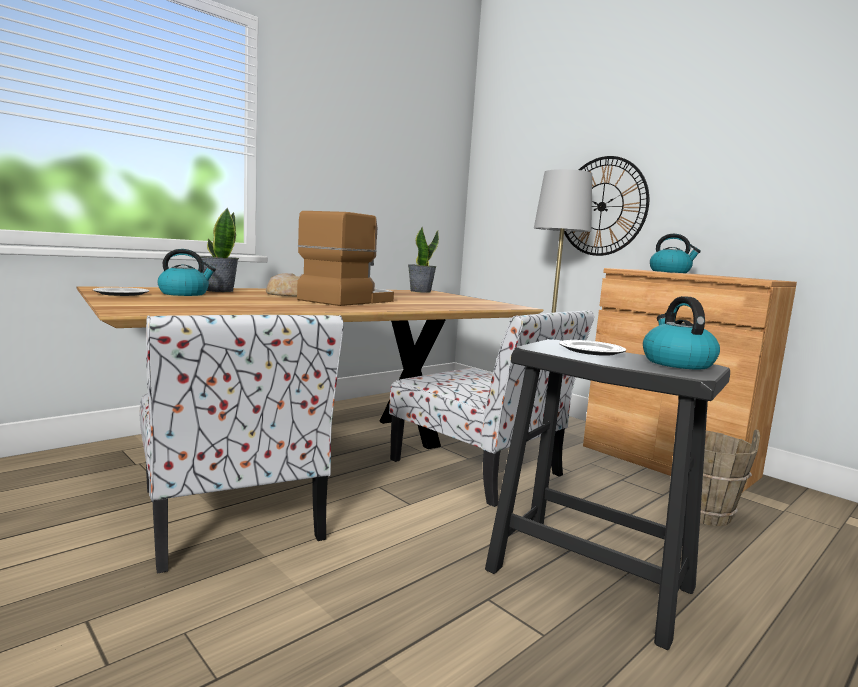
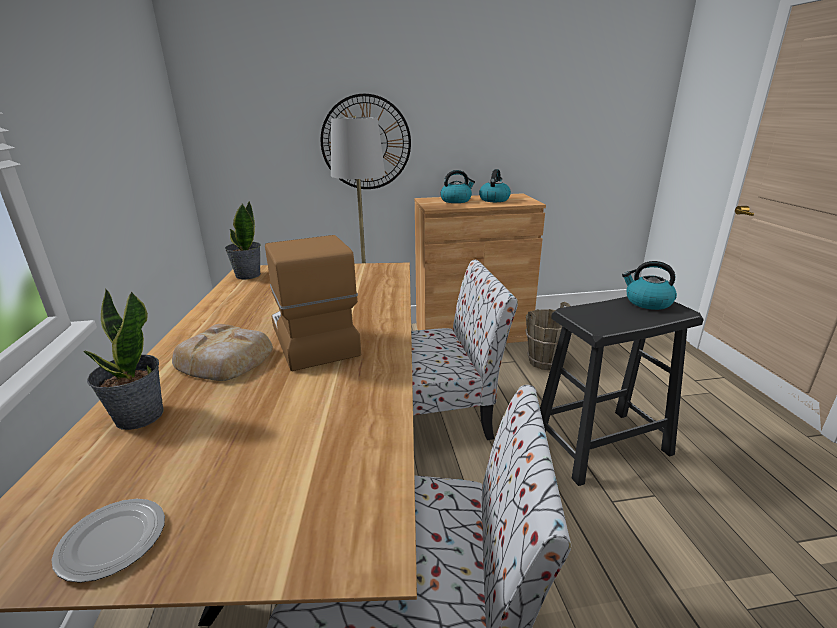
camera: 55 degrees left, 15 degrees up
(185, 294) = (162, 459): kettle -> kettle (494, 199)
(592, 351) = (608, 313): plate -> none

